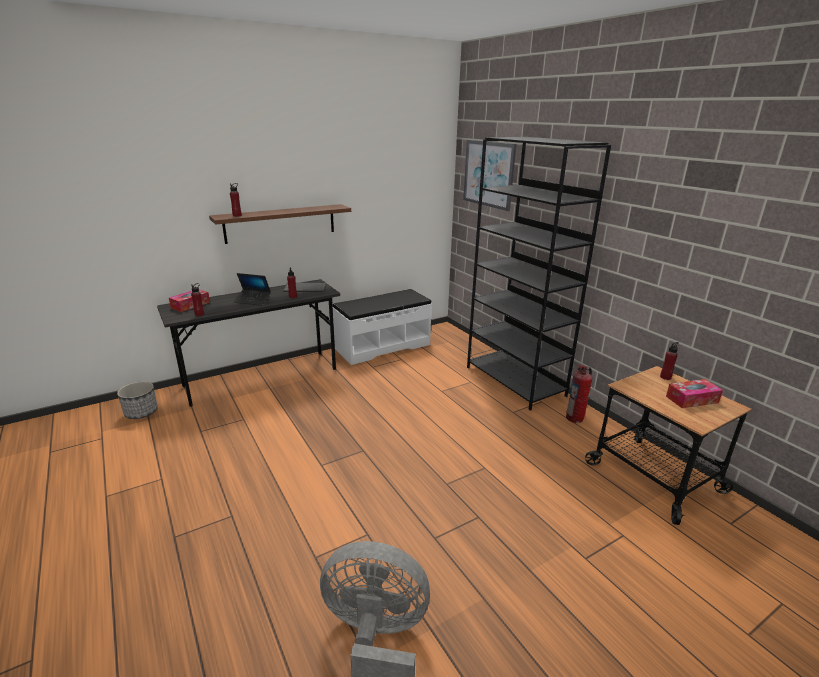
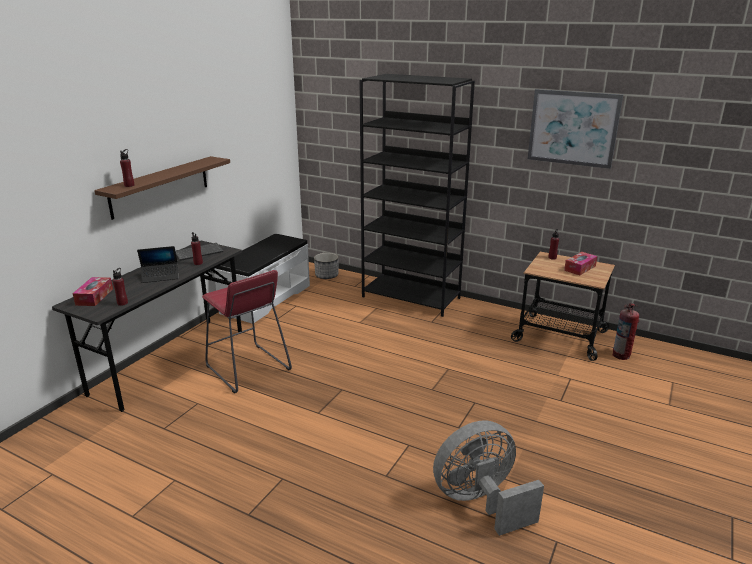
camera: 30 degrees left, 0 degrees up
(141, 412) = (68, 436): planter -> planter (326, 276)
(308, 402) = (247, 368): none -> red stool
(488, 174) = (341, 108): picture -> picture (573, 128)
(575, 418) = (479, 312): fire extinguisher -> fire extinguisher (621, 355)

